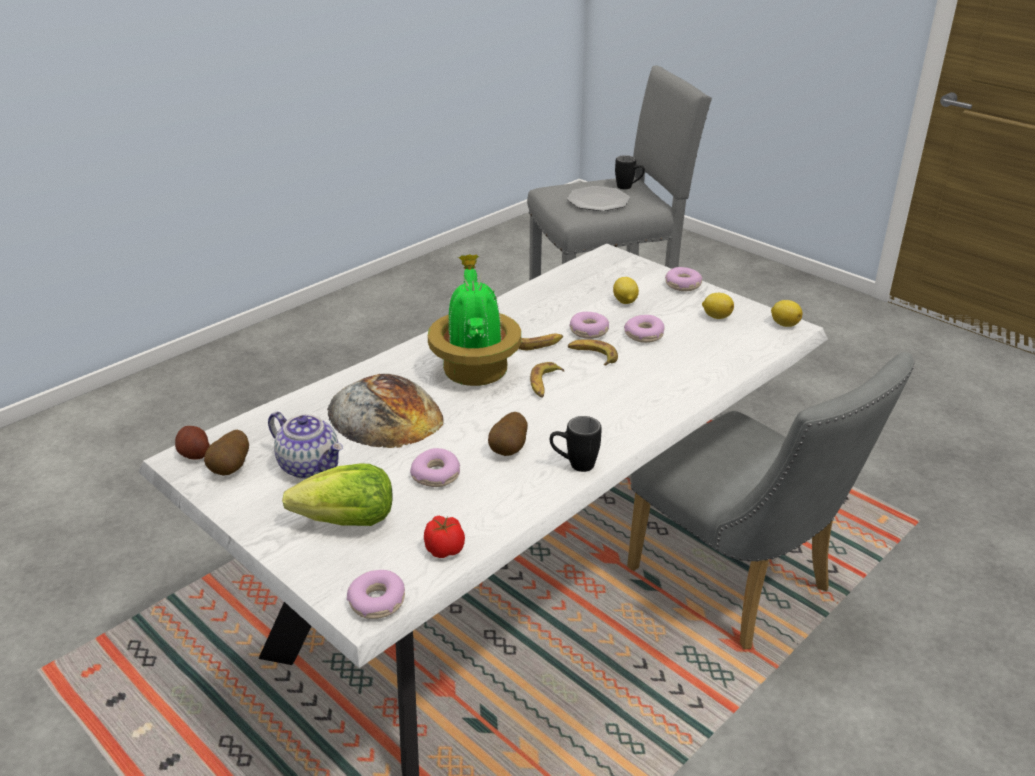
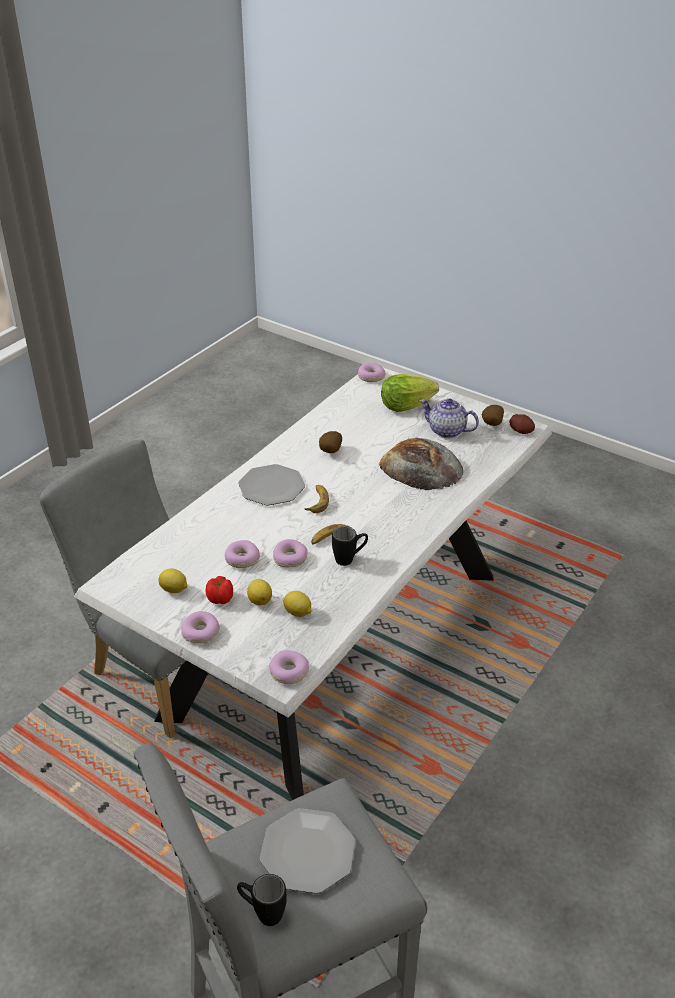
camera: 170 degrees right, 5 degrees up
(436, 475) = (368, 433): donut -> donut (289, 672)
(444, 548) = (348, 399): tomato -> tomato (220, 599)
(475, 369) = (374, 509): potted plant -> none
(574, 465) = (287, 447): black mug -> black mug (349, 559)
(592, 356) = (284, 532): banana -> none
(604, 408) = (271, 486): none -> plate
(784, 324) = (113, 587): lemon -> lemon (298, 613)

